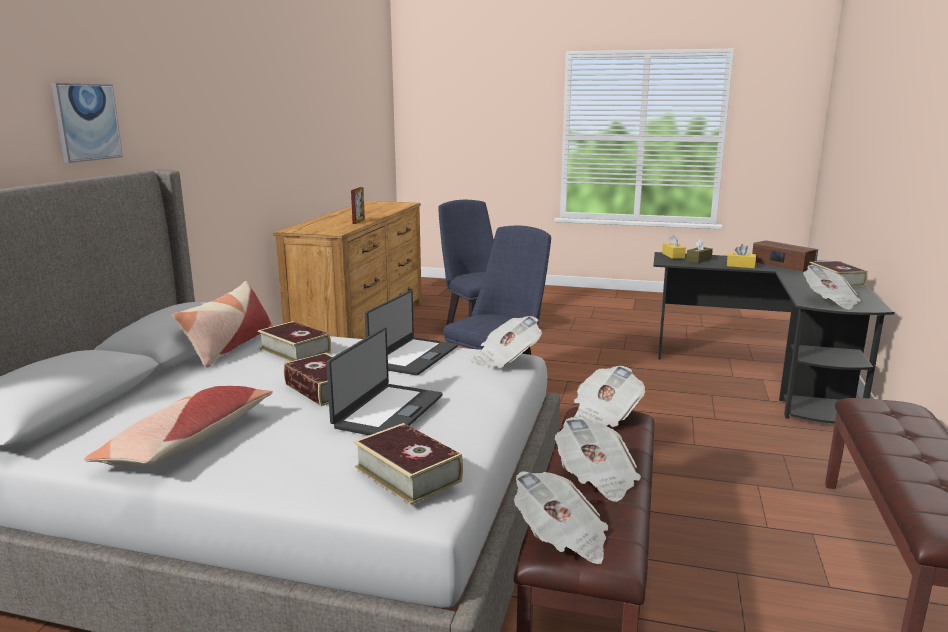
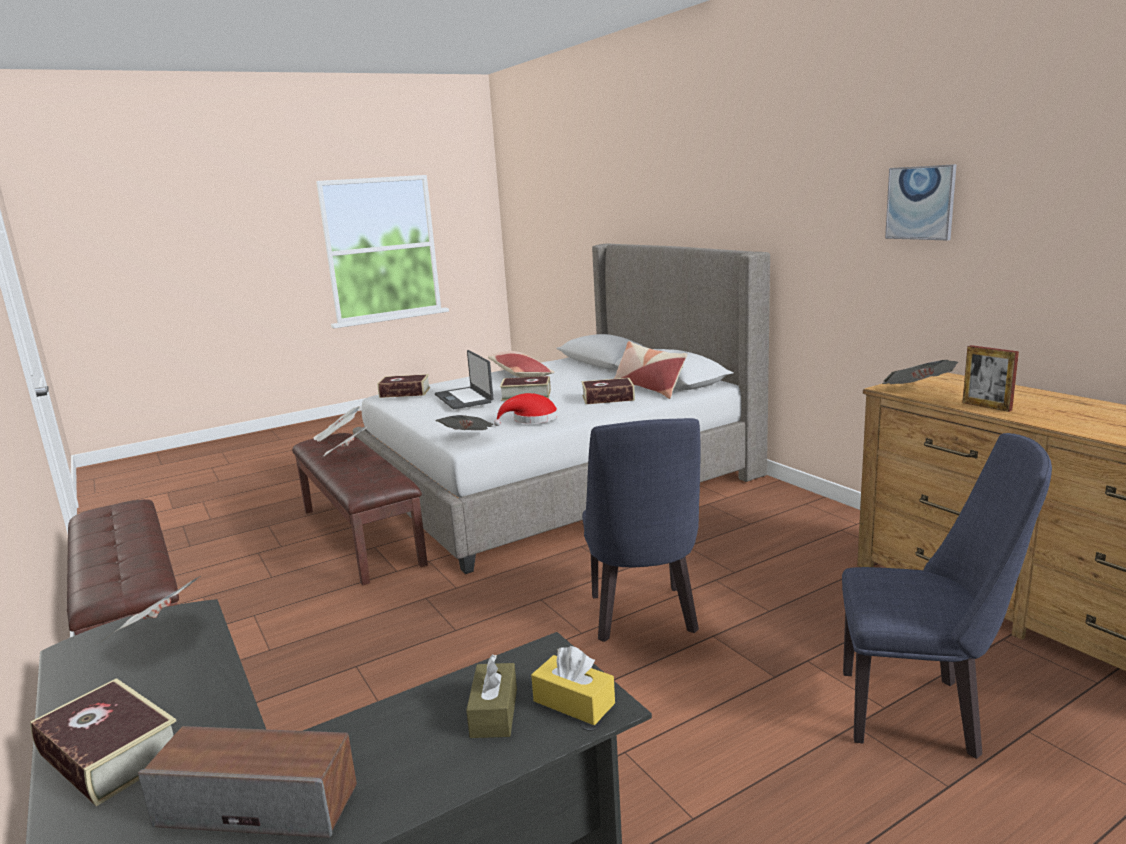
camera: 135 degrees right, 0 degrees up
(86, 122) = (731, 209): picture -> picture (920, 203)
(412, 356) = (531, 419): laptop -> red hat
(604, 415) = (379, 482): newspaper -> newspaper (917, 391)
(740, 266) = (371, 730): yellow tissue box -> none

